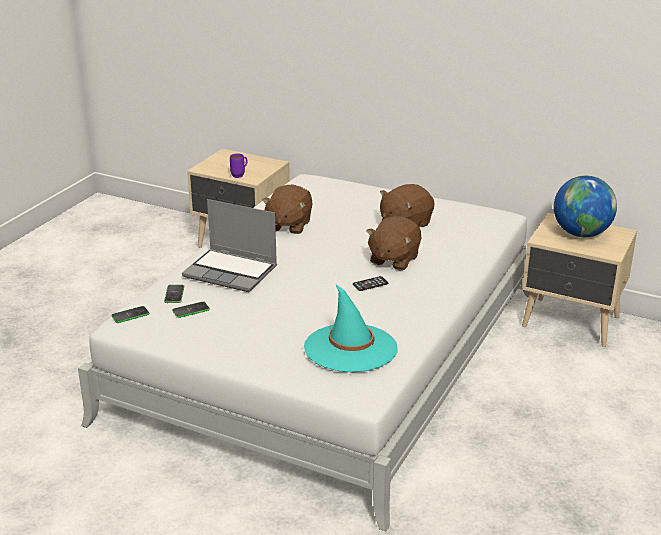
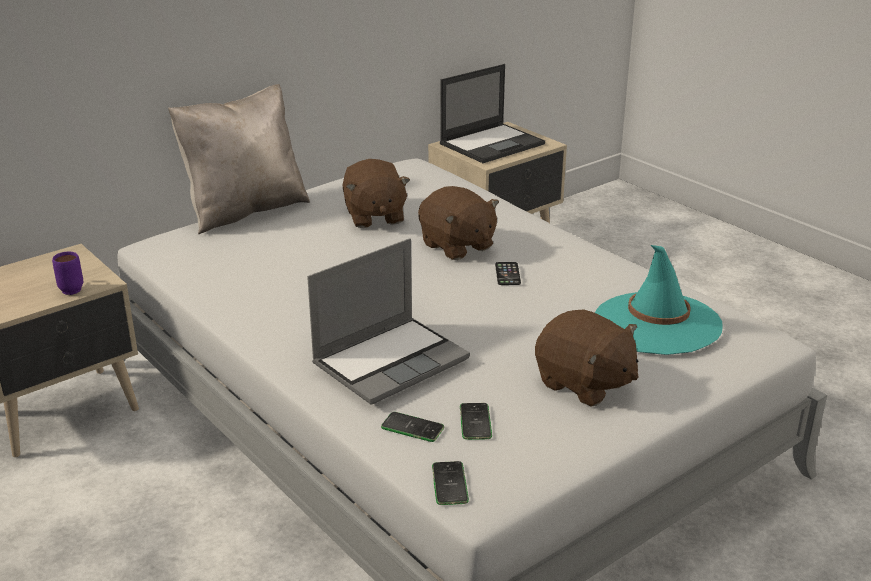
camera: 65 degrees left, 0 degrees up
(288, 225) = (284, 290): brown plush toy -> brown plush toy (584, 384)
(375, 188) = (245, 210): none -> beige pillow
(581, 234) = (493, 143): globe -> laptop

